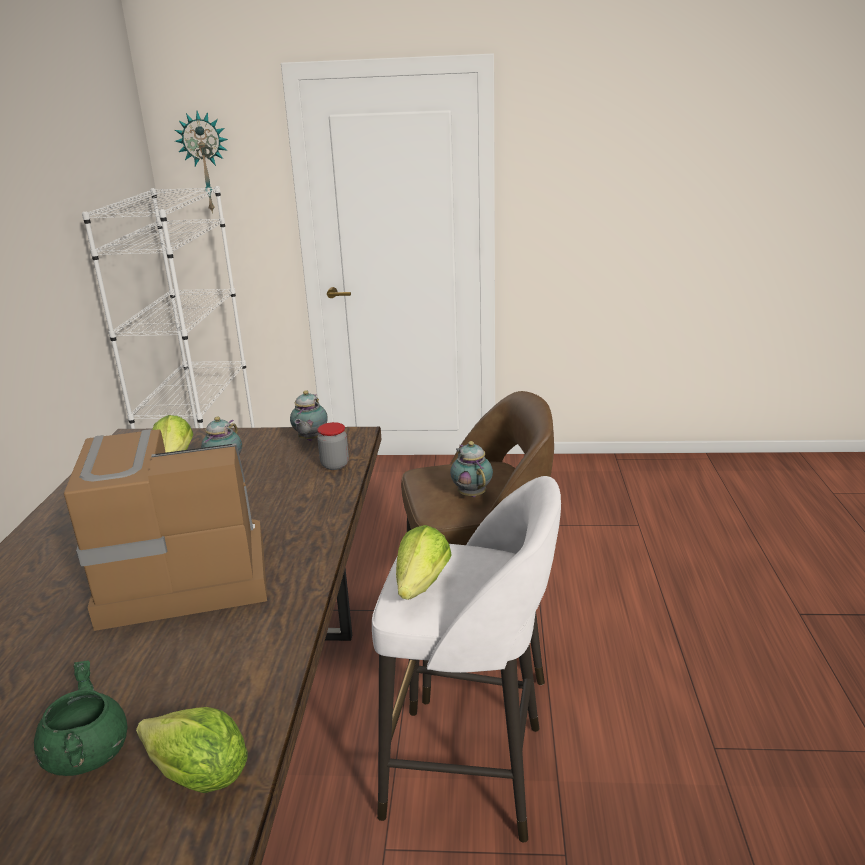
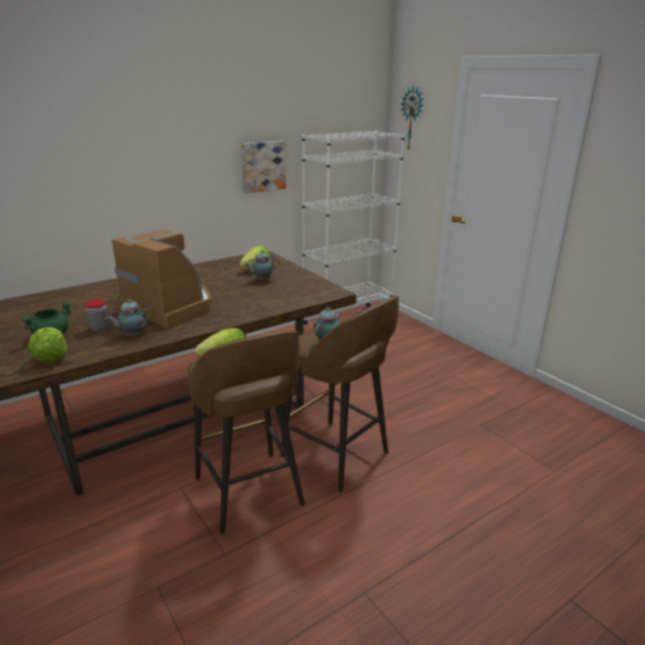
camera: 50 degrees right, 0 degrees up
(44, 283) = (263, 166): none -> picture
(310, 440) = (315, 285): teapot -> teapot (132, 335)
(335, 465) = (299, 299): jar -> jar (99, 328)
(469, 772) = (249, 493): white stool -> brown stool

